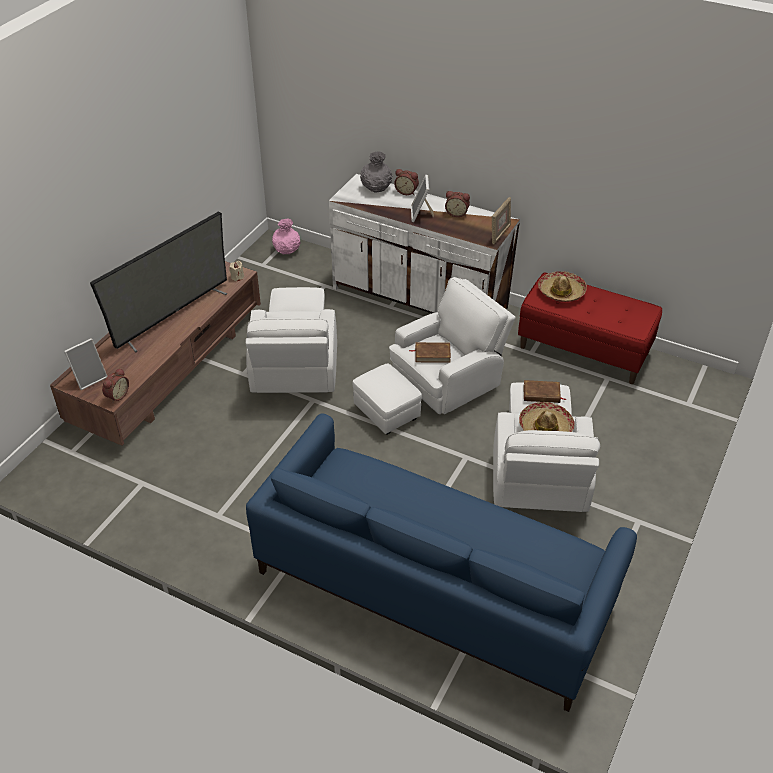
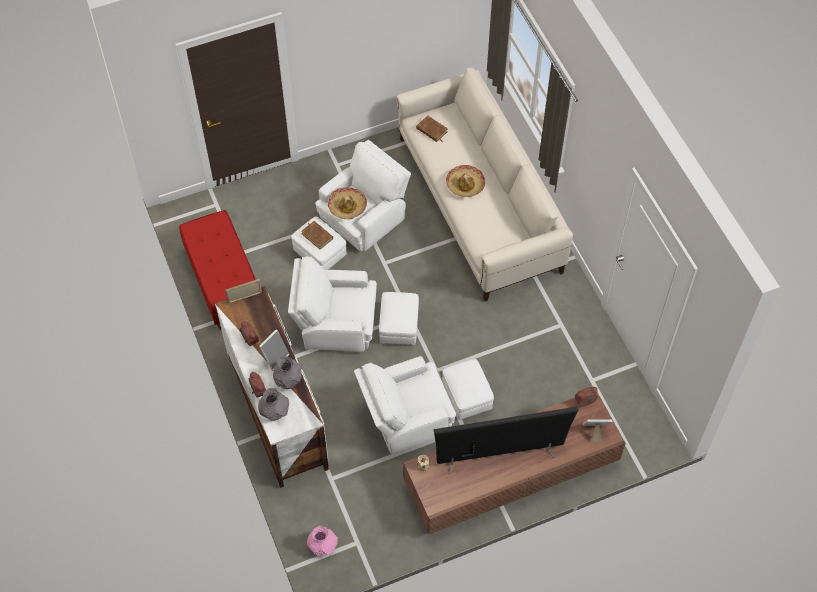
camera: 140 degrees left, 15 degrees up
(295, 362) = (420, 413): white armchair -> white armchair turned 150 degrees counterclockwise
(392, 209) = (288, 379): none -> grey vase
(432, 354) = (354, 302): brown book -> brown book (432, 130)
(434, 588) = (479, 204): blue sofa -> beige sofa
(561, 292) = (223, 280): hat -> hat (465, 184)

